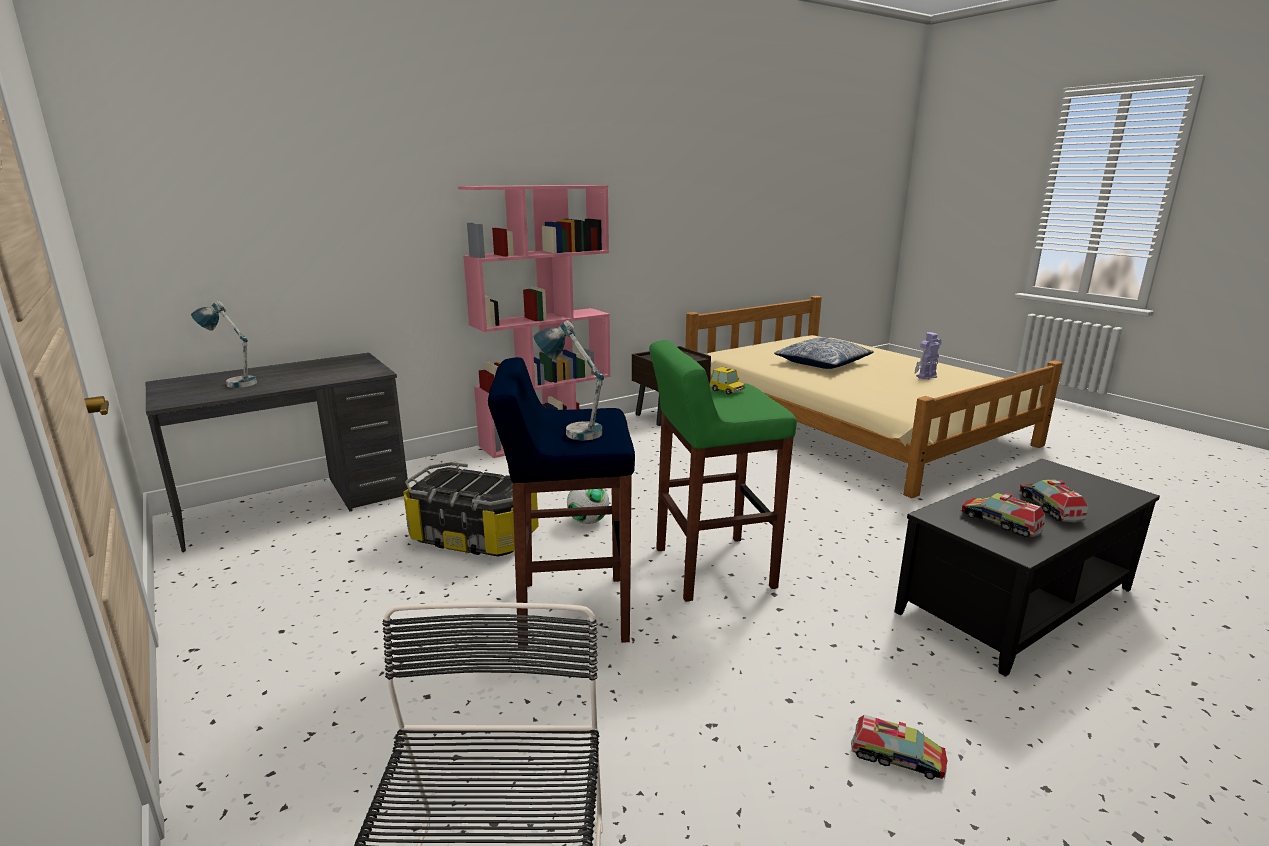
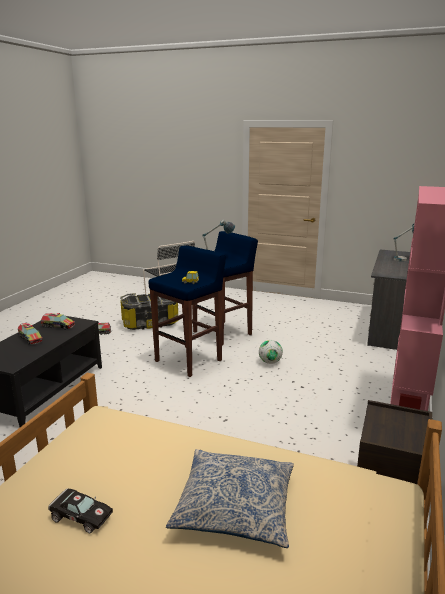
camera: 145 degrees right, 0 degrees up
(475, 536) = (301, 341): storage box -> storage box (150, 323)
(711, 568) = (189, 360): green stool -> blue stool
(926, 377) = (80, 516): toy robot -> black toy car

